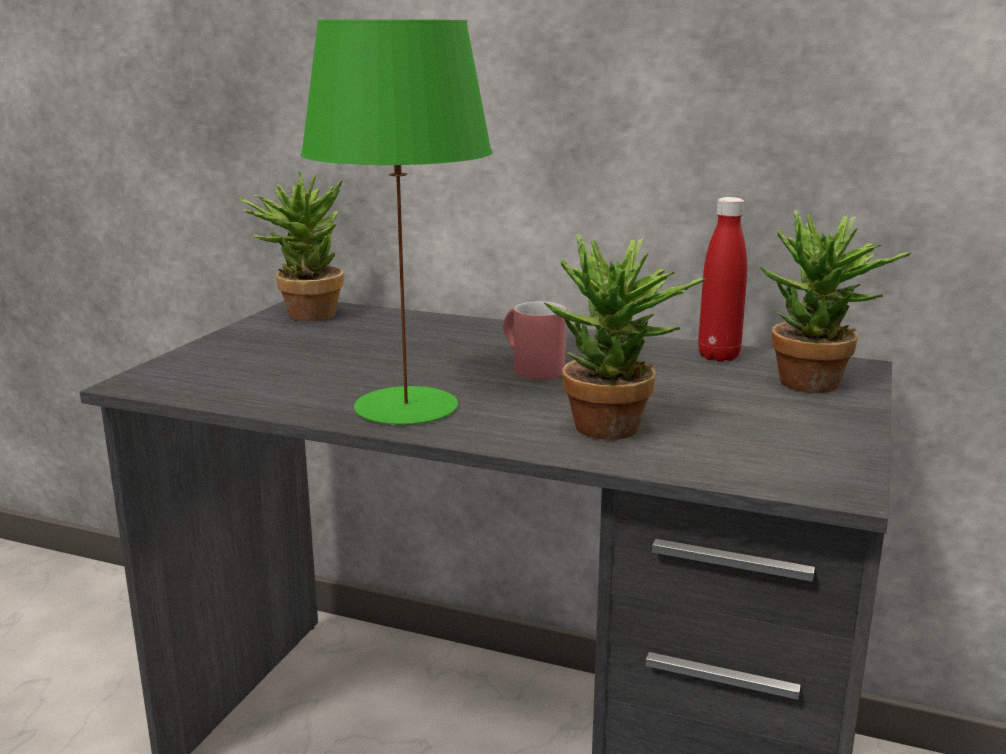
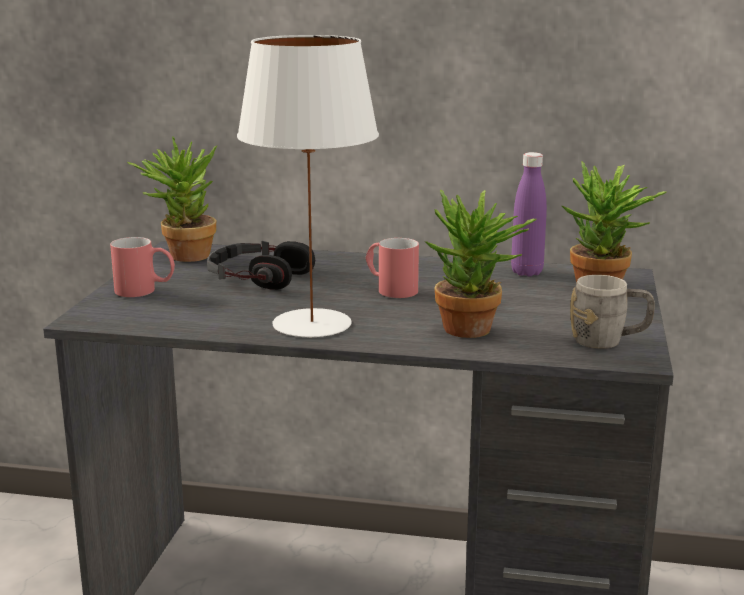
camera: 10 degrees left, 0 degrees up
(231, 353) = (145, 291): none -> red mug
(376, 344) = (259, 277): none -> headphones
(404, 406) = (310, 323): green table lamp -> white table lamp
(718, 356) = (526, 272): red bottle -> purple bottle
(802, 459) = (609, 342): none -> grey mug

